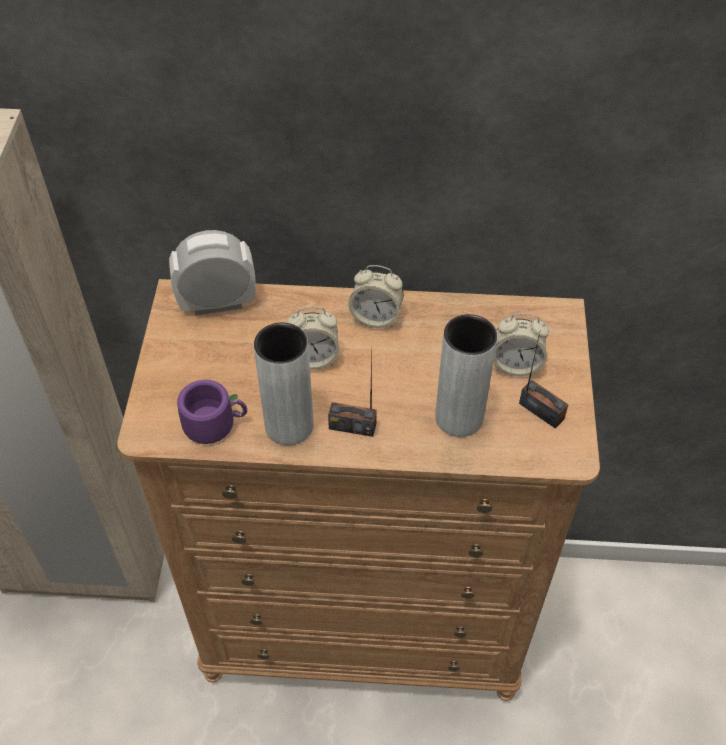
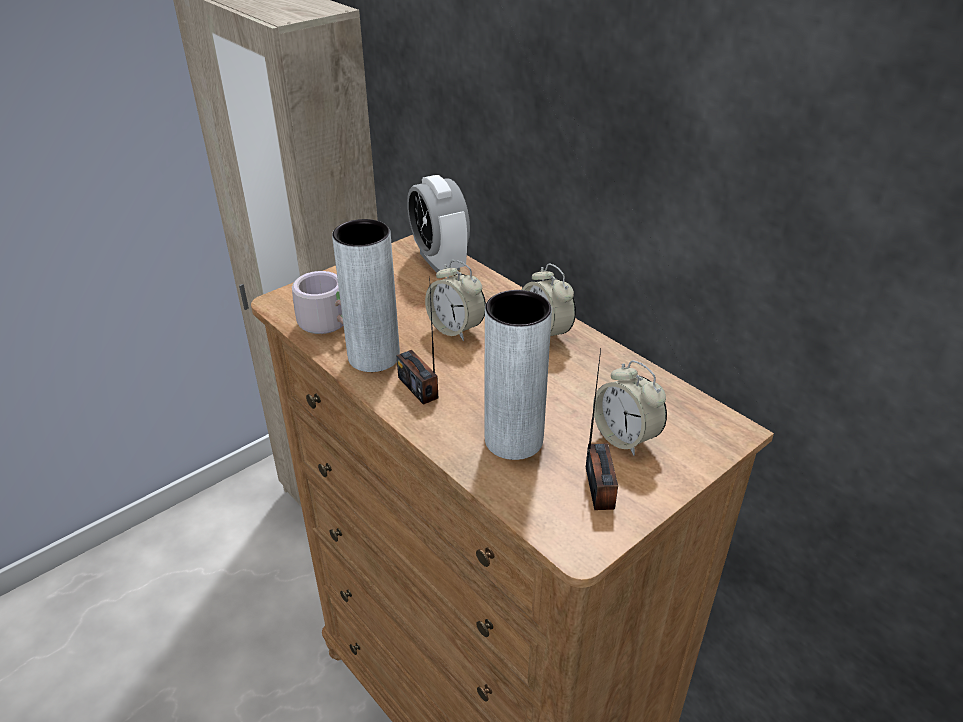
camera: 45 degrees right, 15 degrees down
(215, 422) = (330, 323): purple mug -> grey mug
(217, 303) = (439, 261): alarm clock -> alarm clock turned 150 degrees counterclockwise

